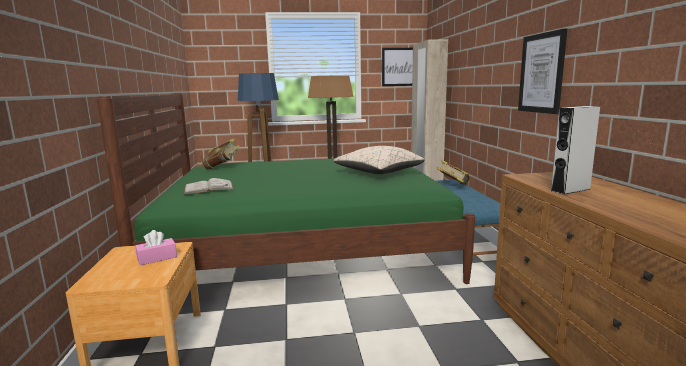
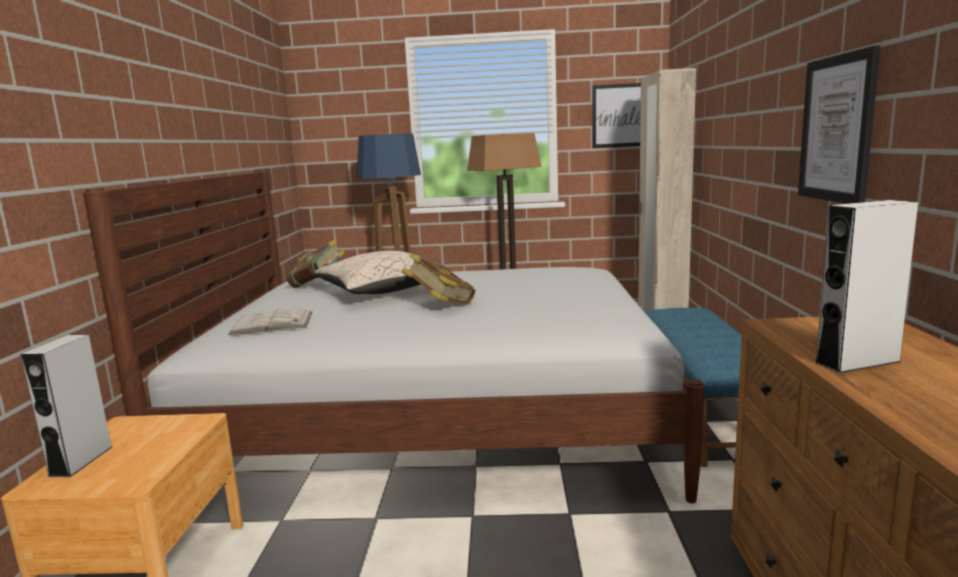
camera: 10 degrees right, 0 degrees up
(109, 270) = (81, 461): none -> grey speaker
(157, 258) = (160, 441): pink tissue box -> none
(305, 250) = (438, 420): green bed -> white bed
(378, 173) = (550, 301): beige pillow -> beige pillow (378, 293)
(452, 185) = (693, 319): book -> book (440, 305)

